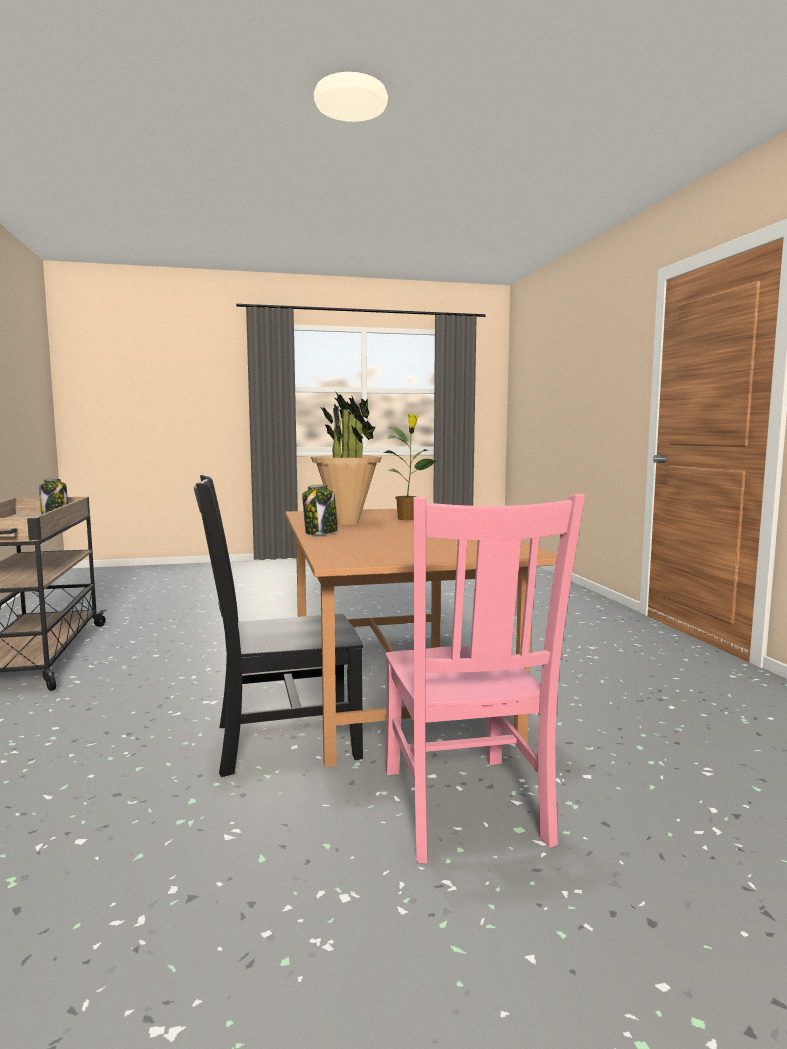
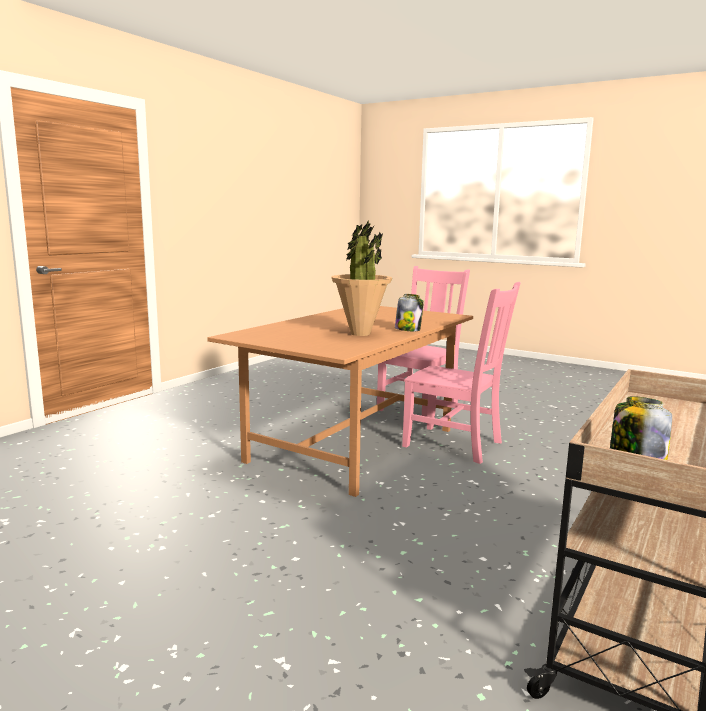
camera: 135 degrees left, 5 degrees up
(281, 741) = (456, 445): black chair -> pink chair
(407, 519) = (306, 329): potted plant -> none

